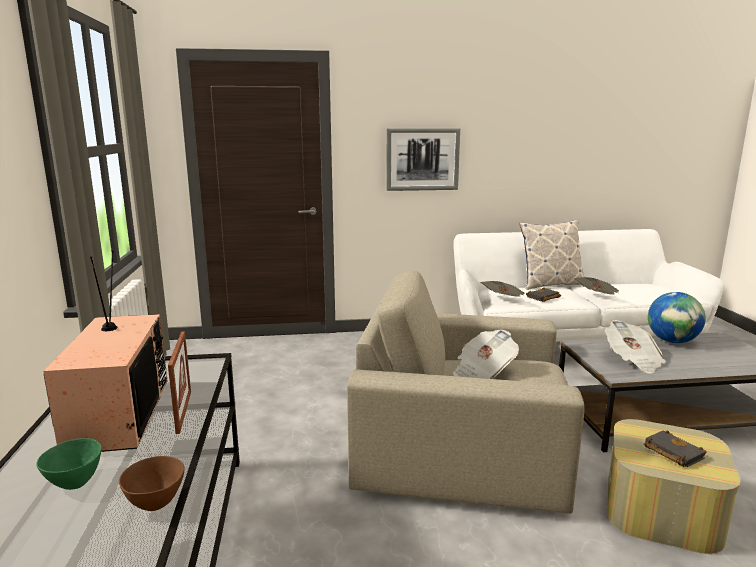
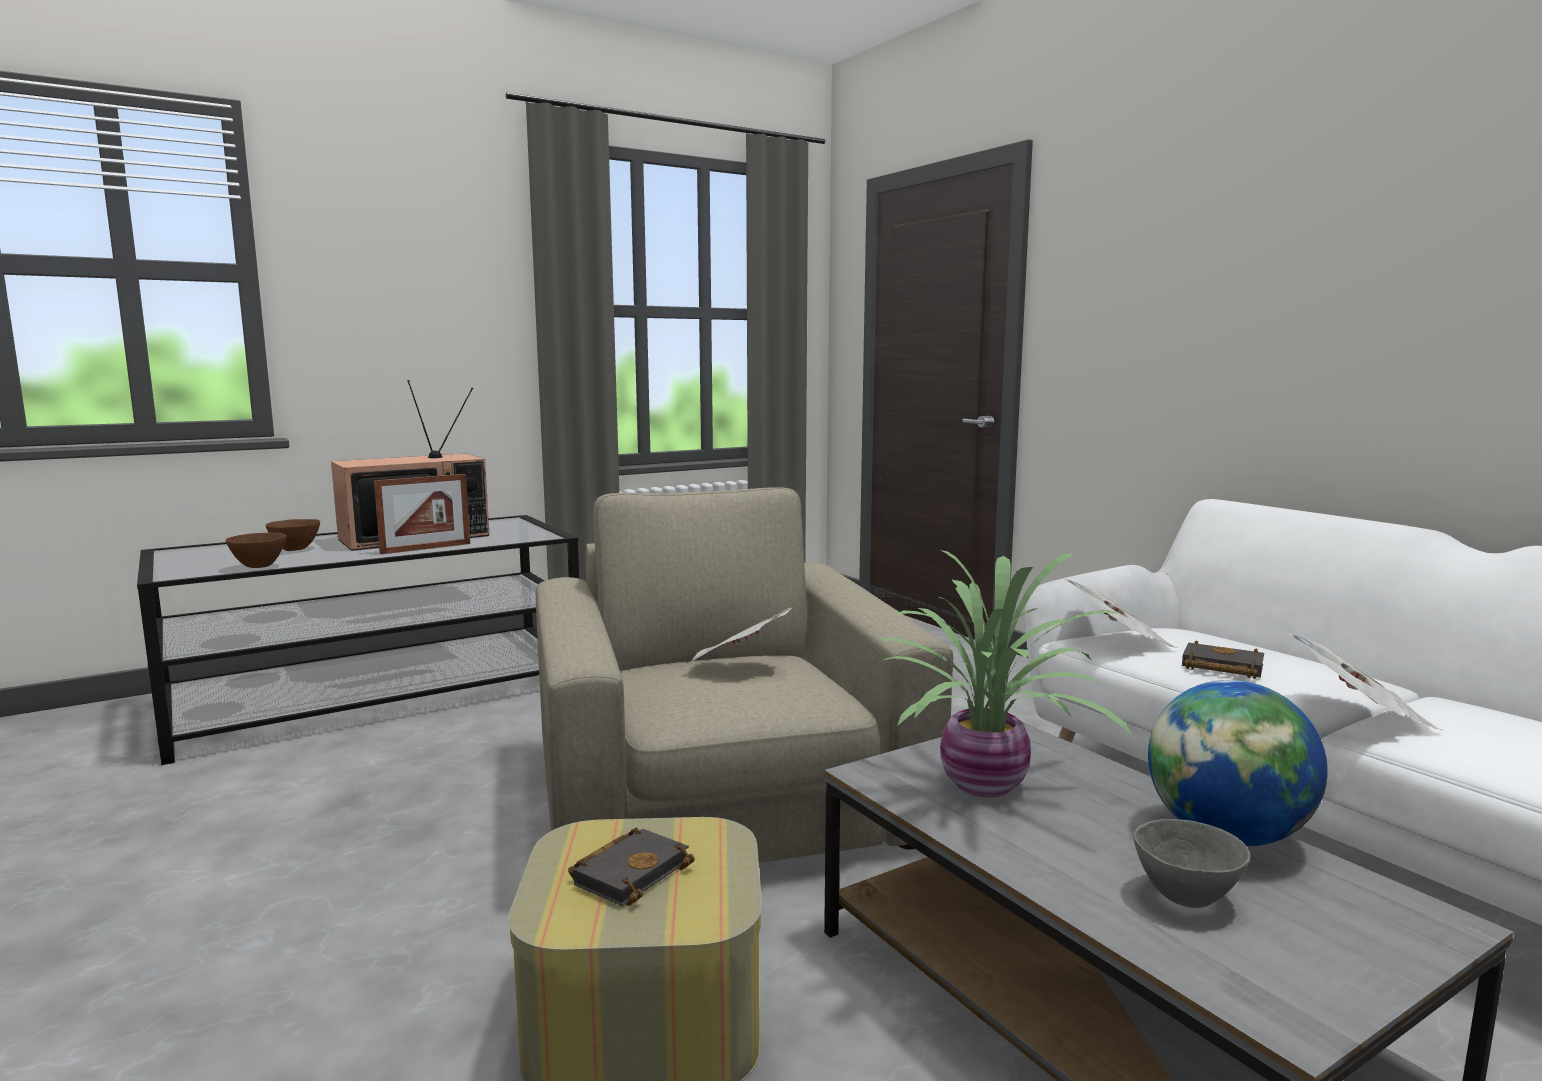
camera: 65 degrees right, 5 degrees down
(74, 482) = (295, 549): green bowl -> brown bowl
(422, 159) = (1166, 329): picture -> none
(550, 284) = (1368, 670): pillow -> none
(633, 361) = (985, 787): newspaper -> potted plant
(715, 357) = (1186, 898): none -> grey bowl

